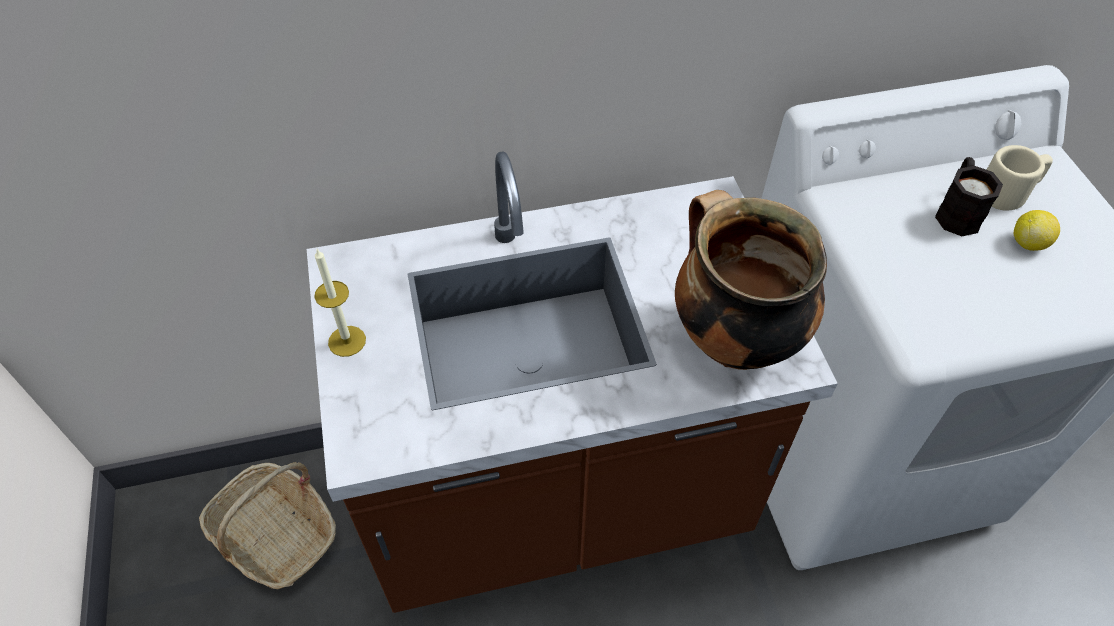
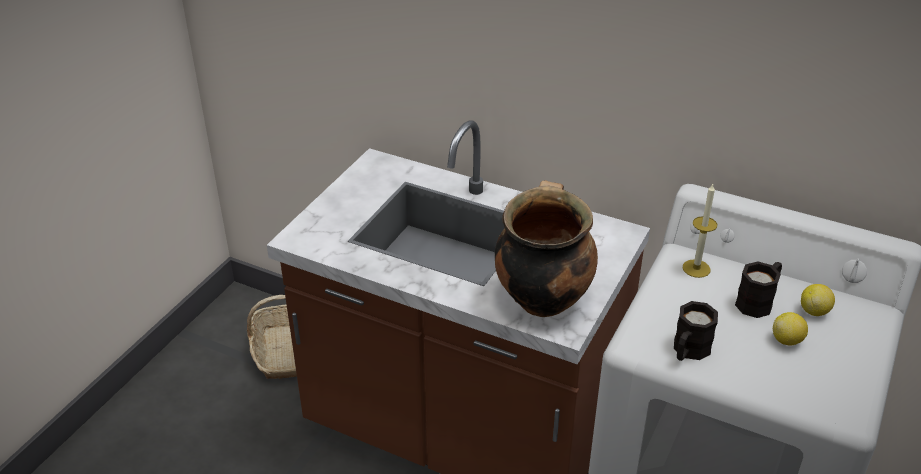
camera: 40 degrees right, 15 degrees down
(347, 341) = (342, 194): candle -> candle (696, 268)
(972, 317) = (688, 351): none -> black mug
(1009, 192) = (814, 311): beige mug -> lemon

